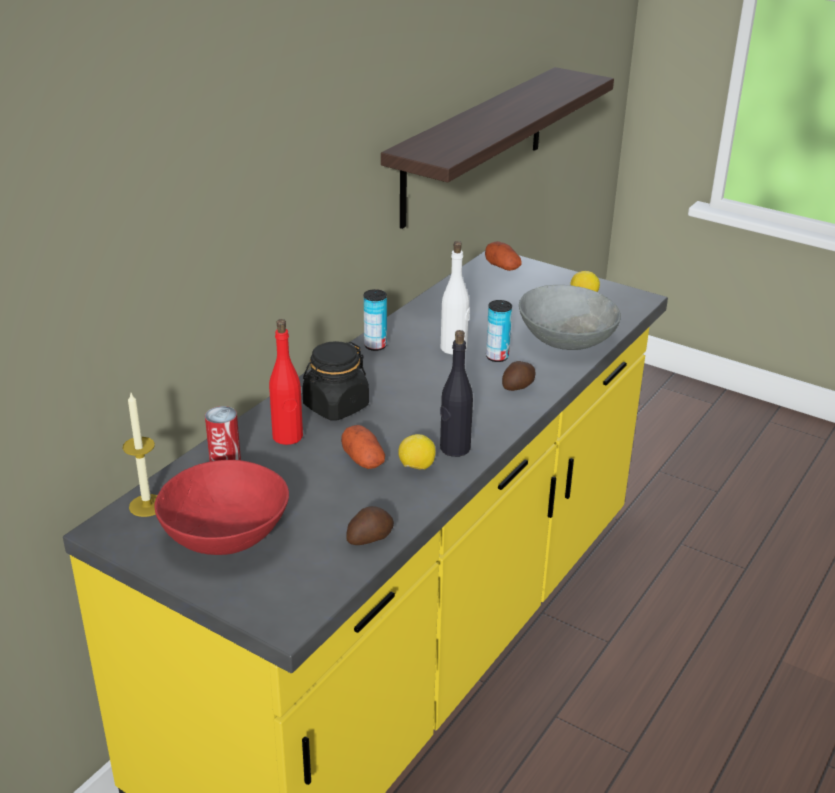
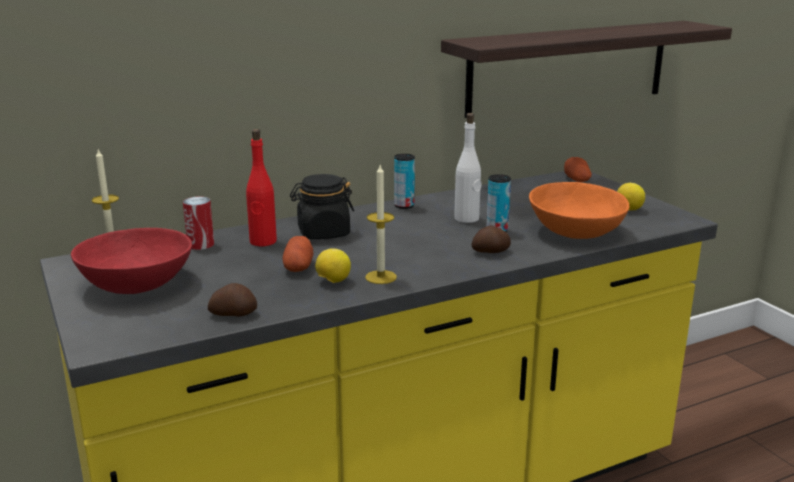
camera: 30 degrees right, 10 degrees down
(454, 448) = (381, 277): black bottle -> candle
(564, 340) = (574, 232): grey bowl -> orange bowl

